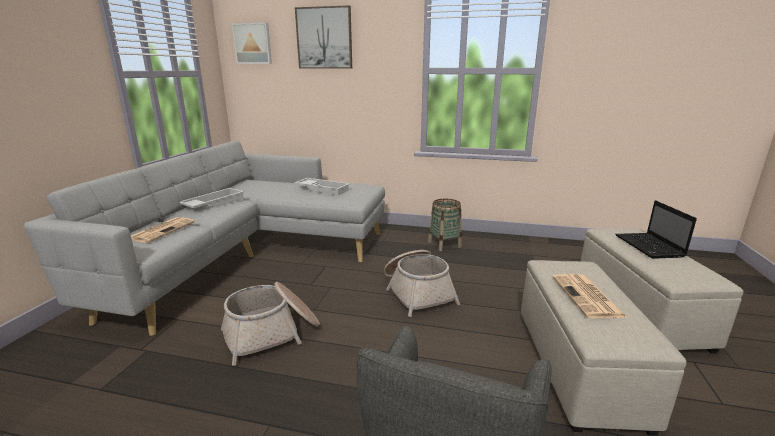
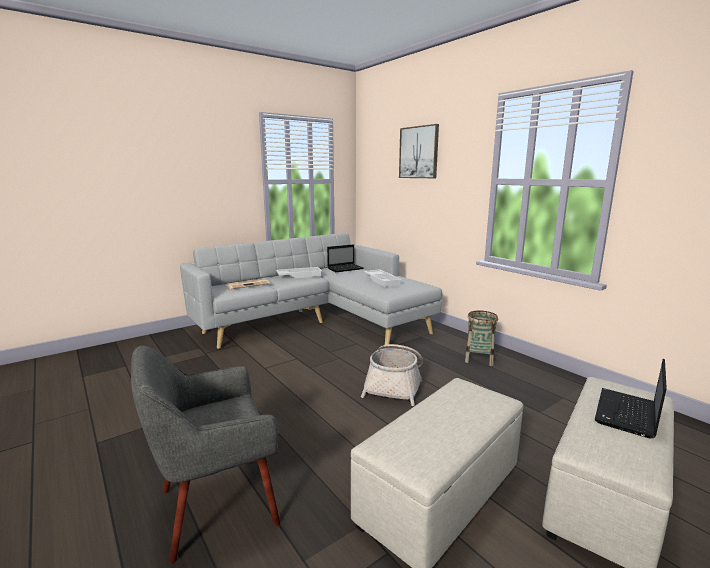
camera: 40 degrees right, 5 degrees down
(253, 44) = (374, 158): picture -> none
(256, 184) = (346, 268): none -> laptop
(272, 333) = (268, 371): basket -> none
(588, 297) = (439, 418): newspaper -> none

